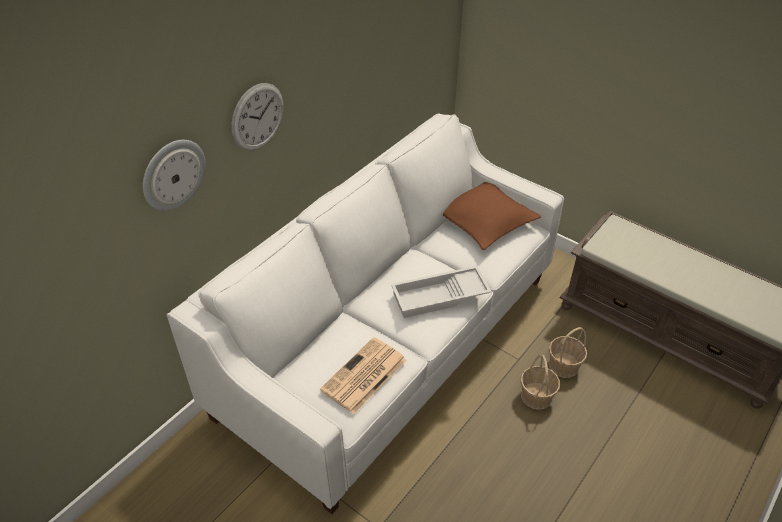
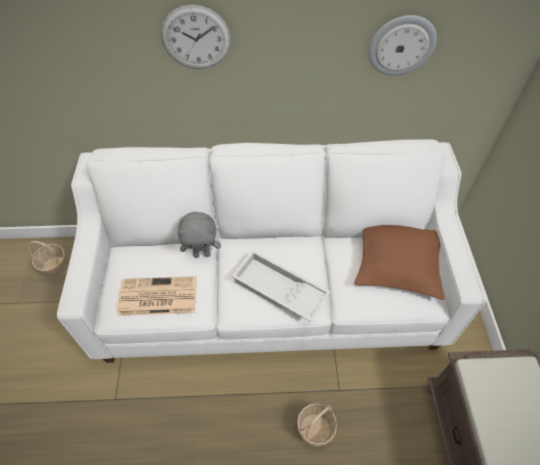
camera: 50 degrees right, 10 degrees up
(173, 174) = (90, 46): wall clock -> wall clock (401, 45)
(349, 324) = (202, 254): none -> grey plush toy
(563, 365) = (366, 430): basket -> basket (56, 267)

